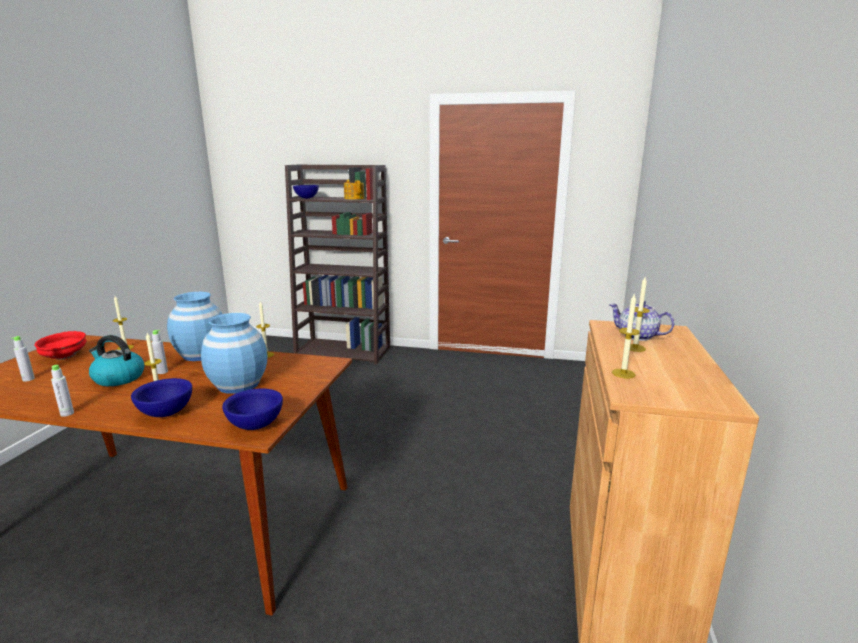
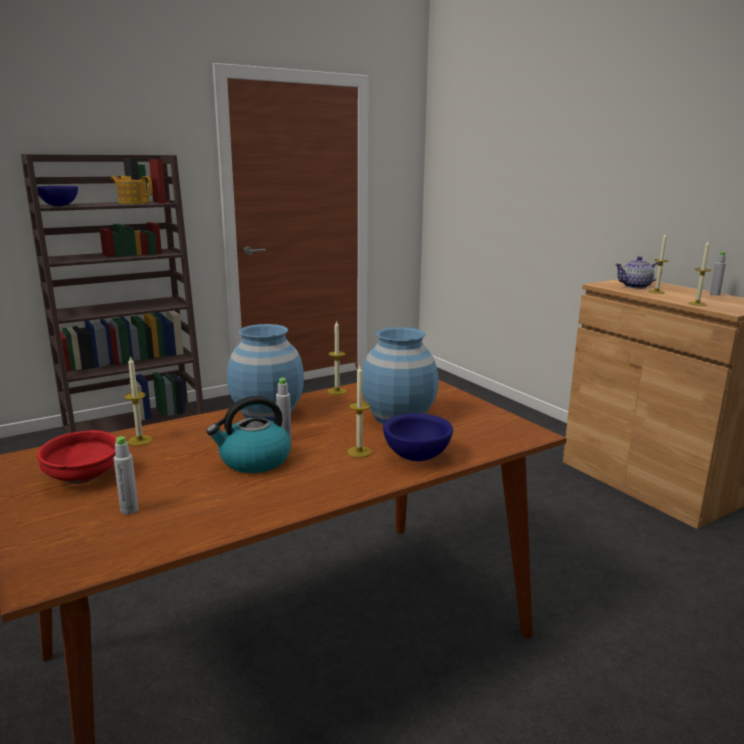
camera: 45 degrees left, 0 degrees up
(67, 413) = (322, 501): grey bottle -> grey bottle (714, 294)
(256, 425) = (512, 430): blue bowl -> none

